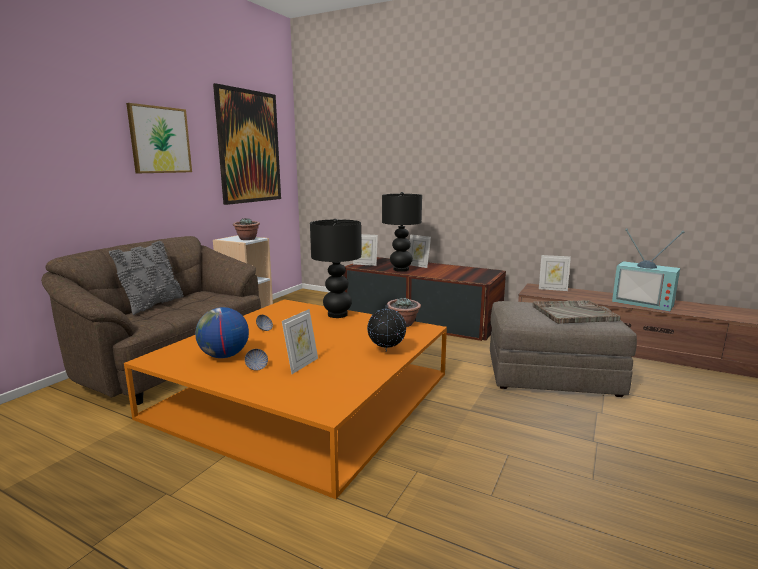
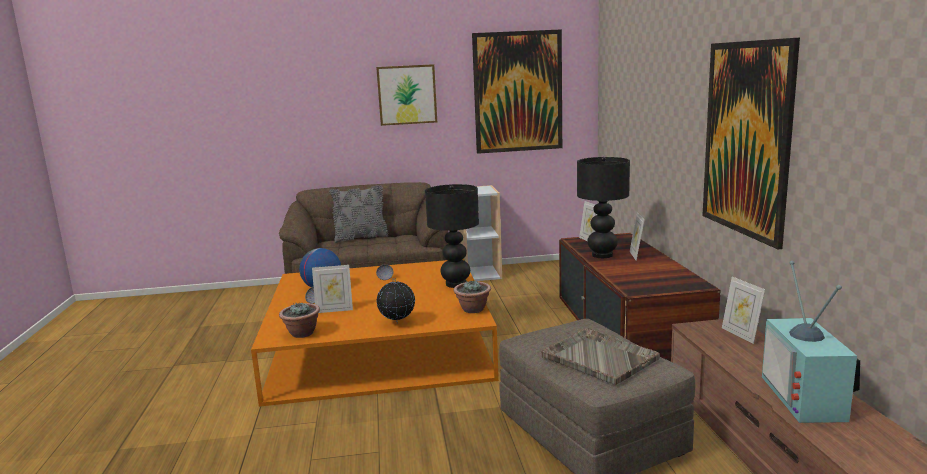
camera: 55 degrees right, 0 degrees up
(247, 239) = (479, 191): potted plant -> potted plant (302, 333)
(525, 169) = (746, 139): none -> picture

